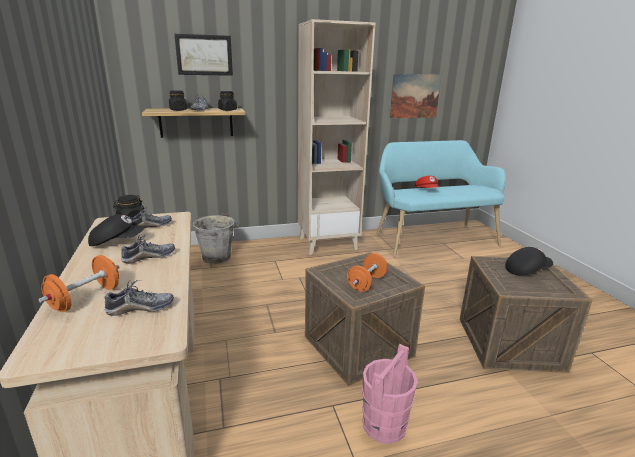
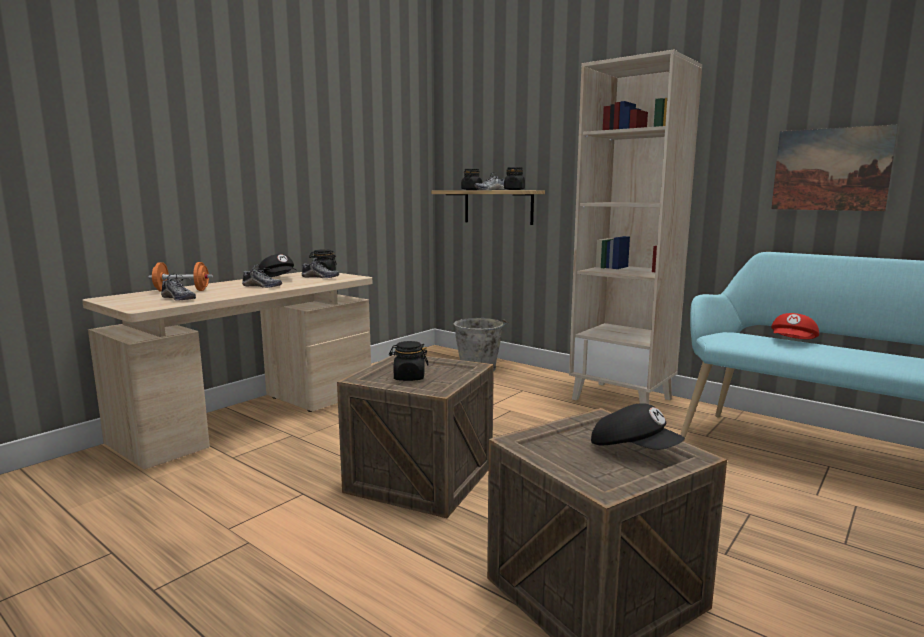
camera: 55 degrees right, 10 degrees down
(204, 55) = (512, 129): picture -> none
(366, 283) = (409, 377): orange dumbbell -> black jar
(384, 425) = (296, 529): pink bucket -> none

